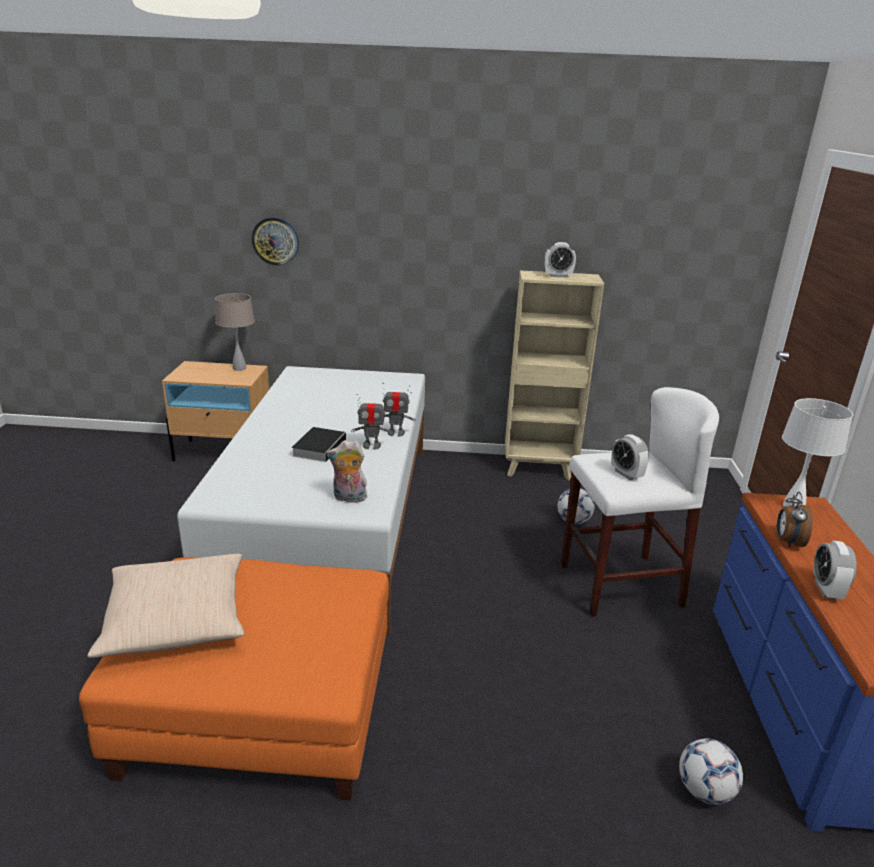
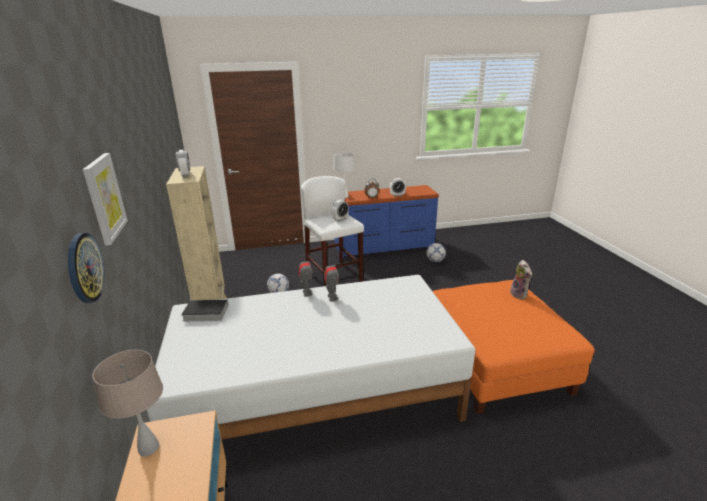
camera: 105 degrees left, 0 degrees up
(176, 618) = (530, 333): beige pillow -> none
(319, 447) = (346, 317): book -> book (204, 313)
(343, 217) = (104, 198): none -> picture
(348, 498) = (404, 290): plush toy -> plush toy (520, 295)

